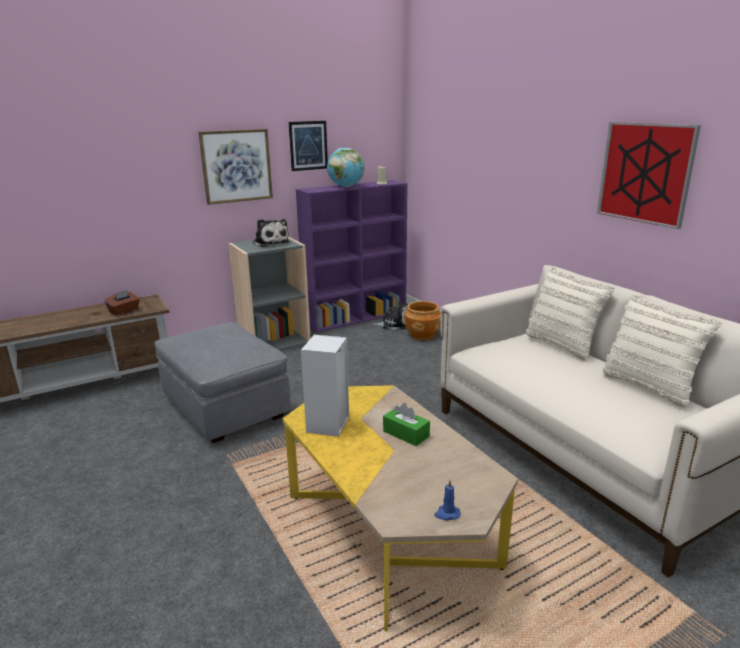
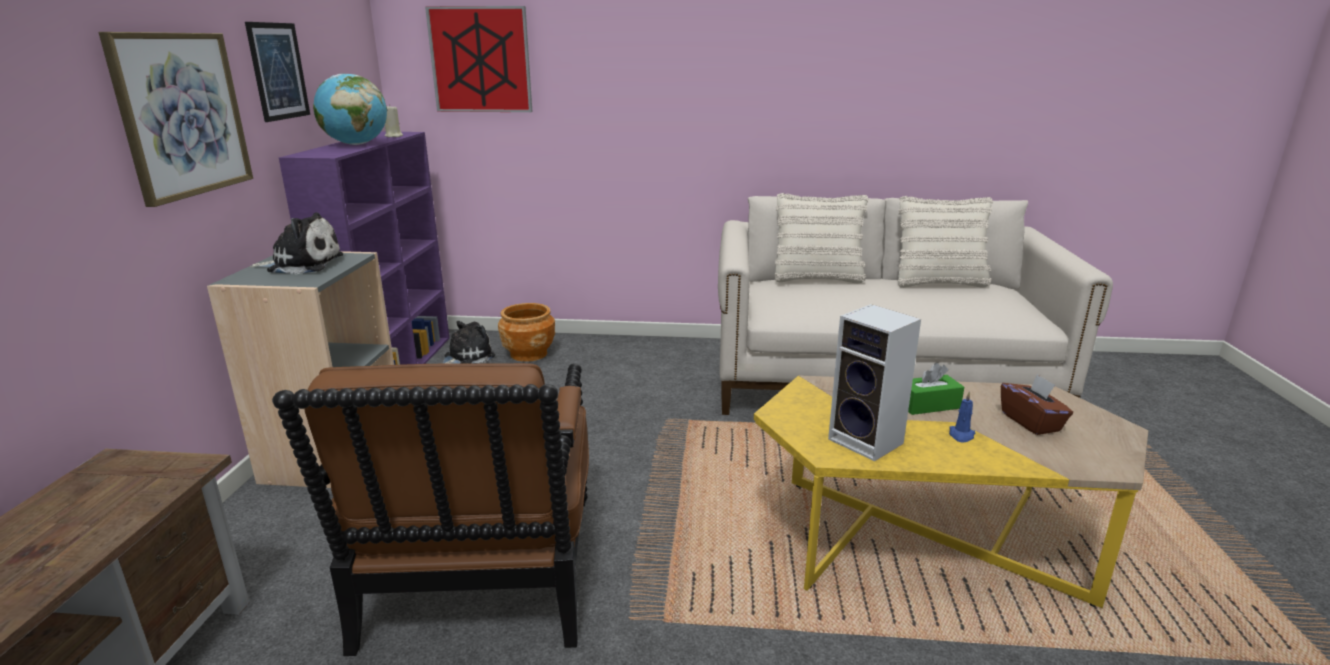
camera: 55 degrees left, 0 degrees up
(124, 311) = (118, 508): brown tissue box -> brown tissue box (1031, 422)
(225, 408) = (479, 575): grey ottoman -> brown armchair
(447, 514) = (1108, 436): blue candle -> blue candle (961, 435)
(645, 173) = (834, 74): picture -> picture (480, 60)

